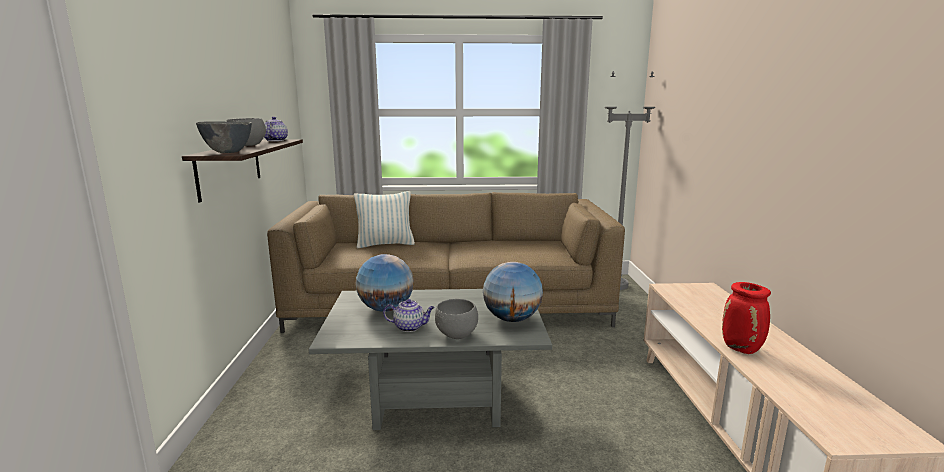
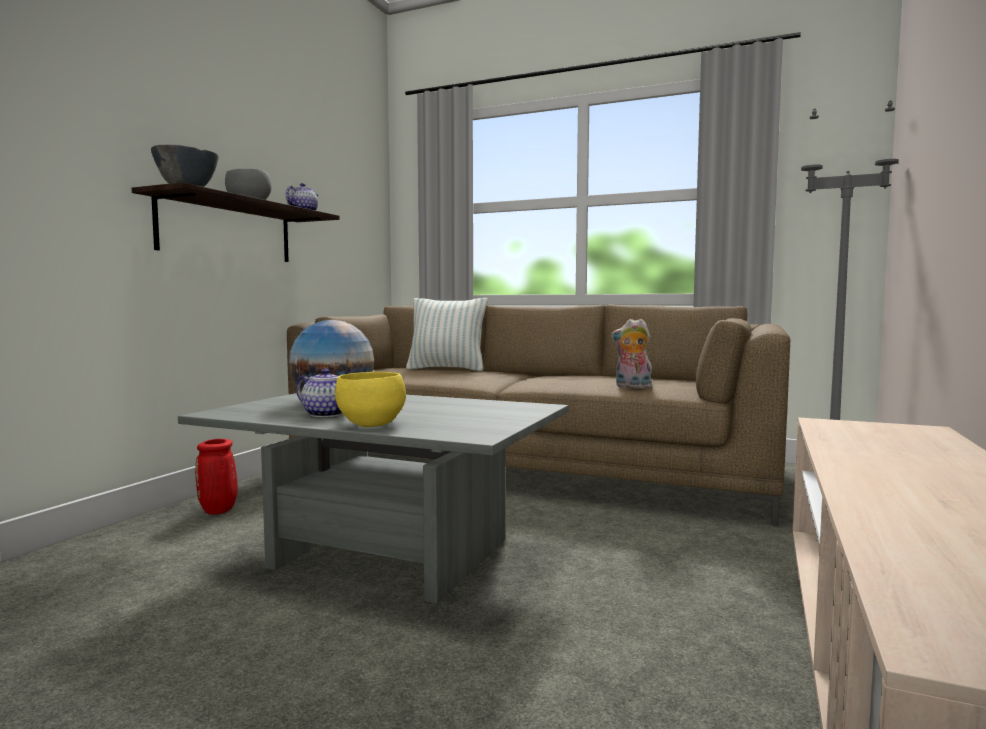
camera: 25 degrees right, 10 degrees down
(457, 335) = (371, 425): grey bowl -> yellow bowl
(511, 319) = (480, 422): globe -> none
(532, 257) = (632, 387): none -> plush toy
(742, 349) = (881, 491): red vase -> red vase (218, 511)

